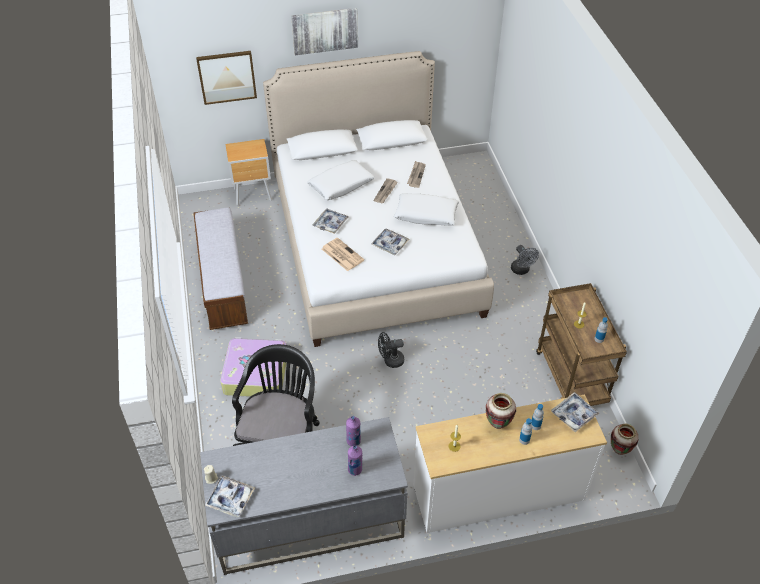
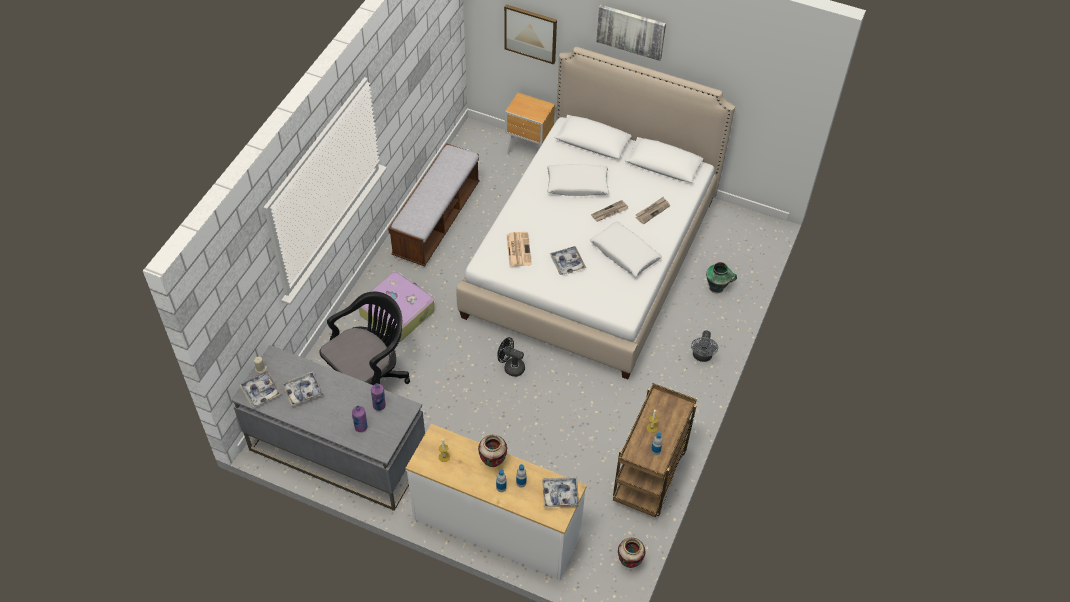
camera: 35 degrees right, 5 degrees up
(330, 223) = (535, 216): tray -> tray (303, 391)
(485, 218) = (717, 288): none -> vase

